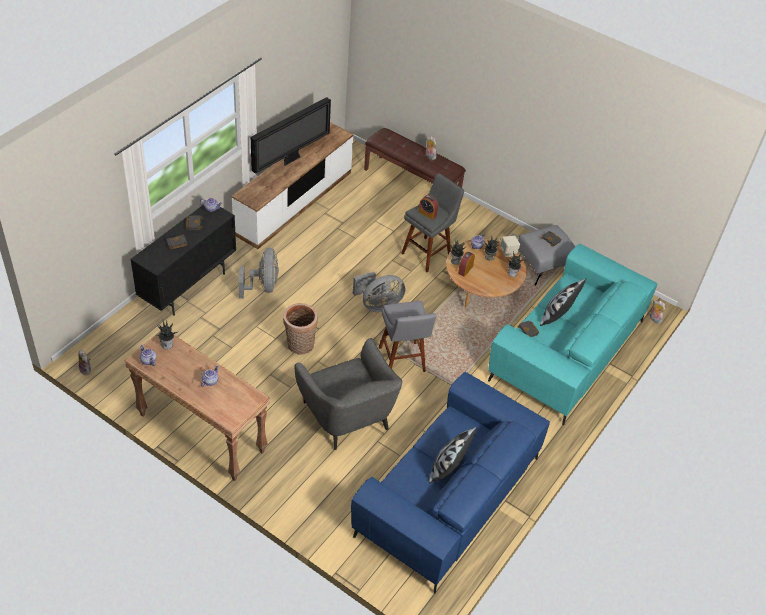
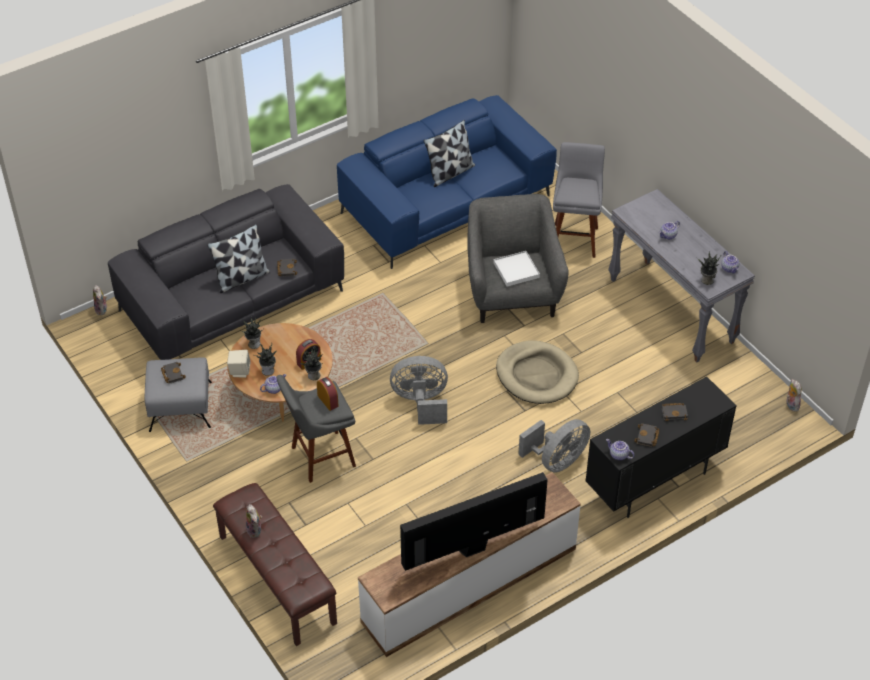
camera: 155 degrees left, 0 degrees up
(200, 433) = (672, 310): brown console table -> grey console table
(263, 286) = (557, 461): grey fan -> grey fan turned 150 degrees counterclockwise
(300, 346) = (536, 375): basket -> beige dog bed
(343, 378) = (516, 270): none -> white tray
(402, 361) = (426, 332): grey stool -> grey stool (575, 238)
(566, 350) = (232, 301): turquoise sofa -> grey sofa

